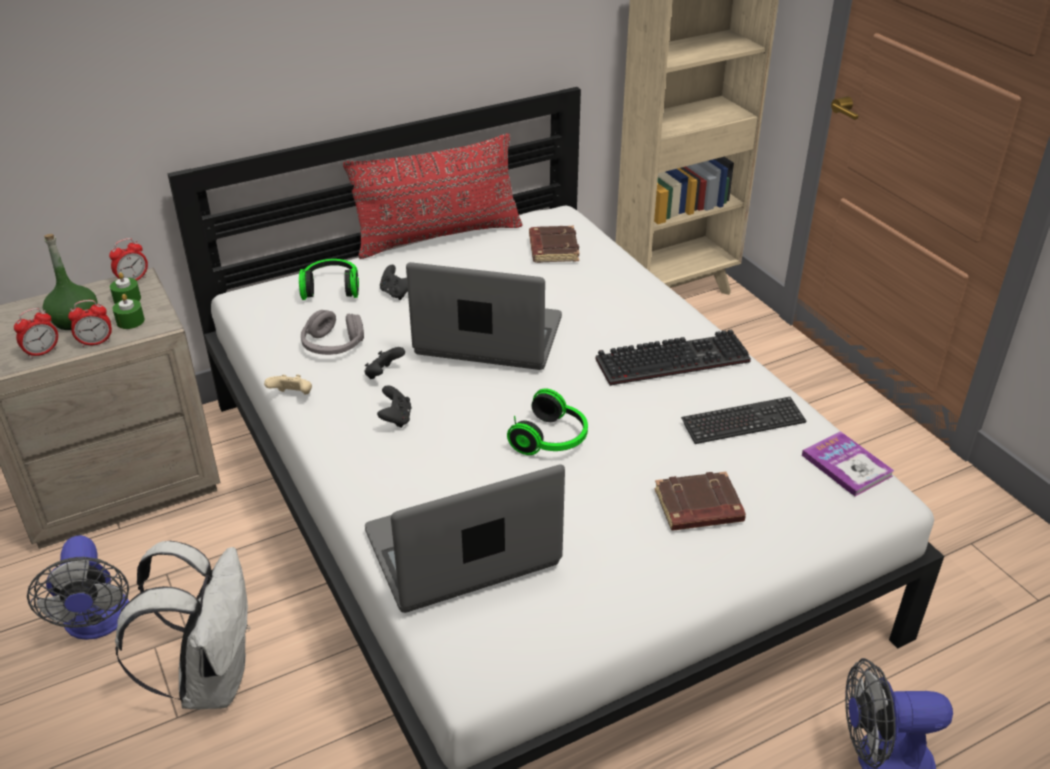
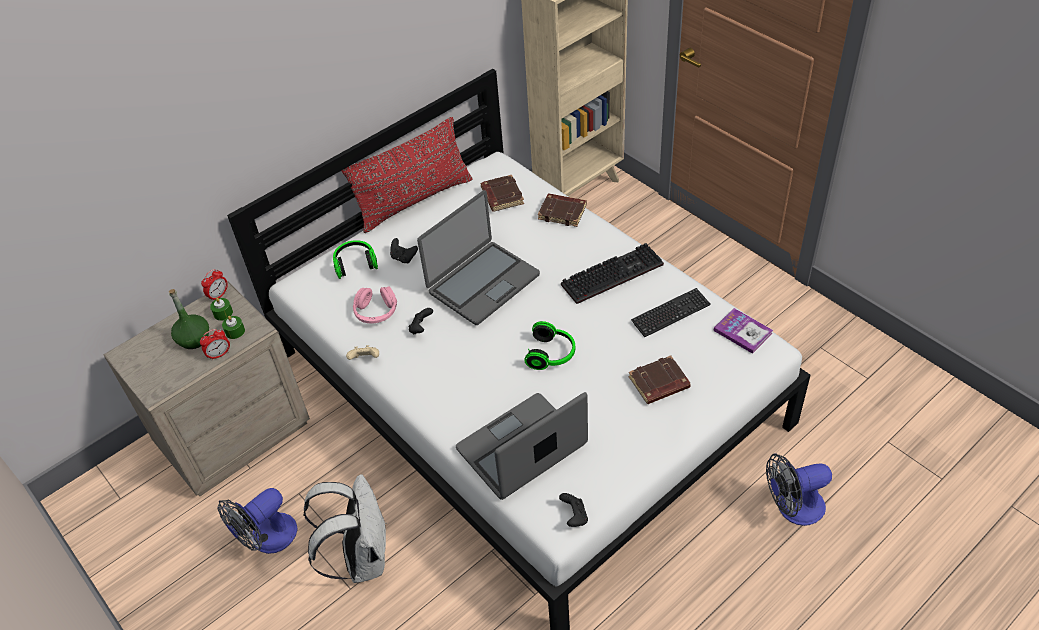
camera: 10 degrees left, 10 degrees up
(42, 352) = (185, 371): alarm clock -> none
(97, 623) = (267, 539): fan -> fan turned 75 degrees clockwise
(333, 345) = (376, 312): grey headphones -> pink headphones
(396, 418) = (443, 361): black game controller -> black game controller (574, 517)
(488, 338) = (482, 283): laptop -> laptop turned 135 degrees clockwise
(628, 280) = (563, 212): none -> brown book

